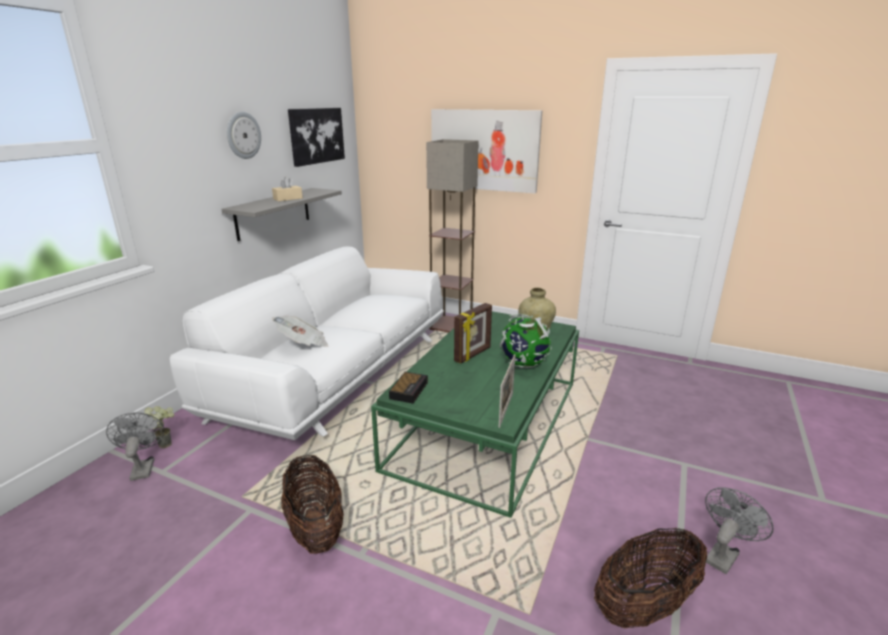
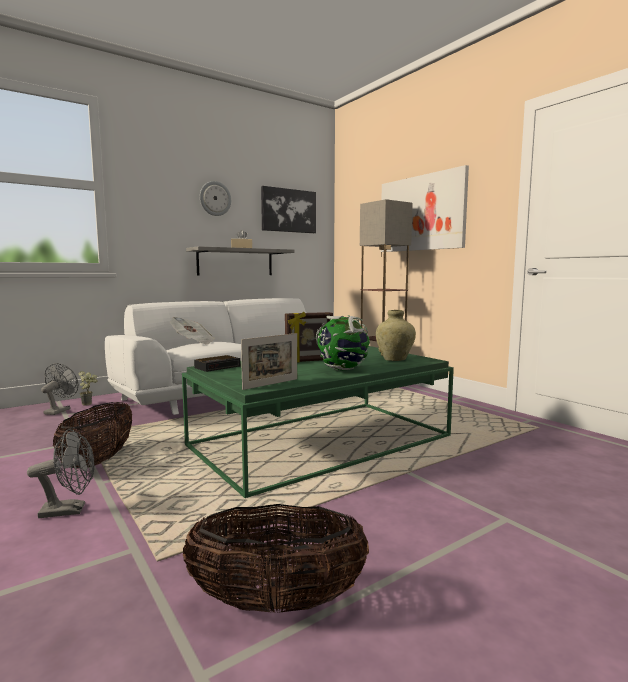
camera: 30 degrees right, 15 degrees down
(723, 554) = (444, 604): grey fan -> grey fan (70, 510)

